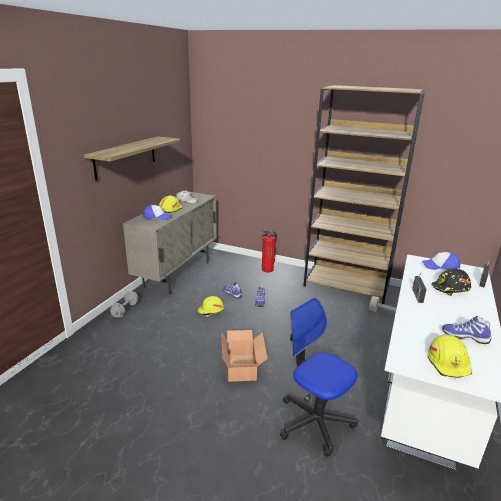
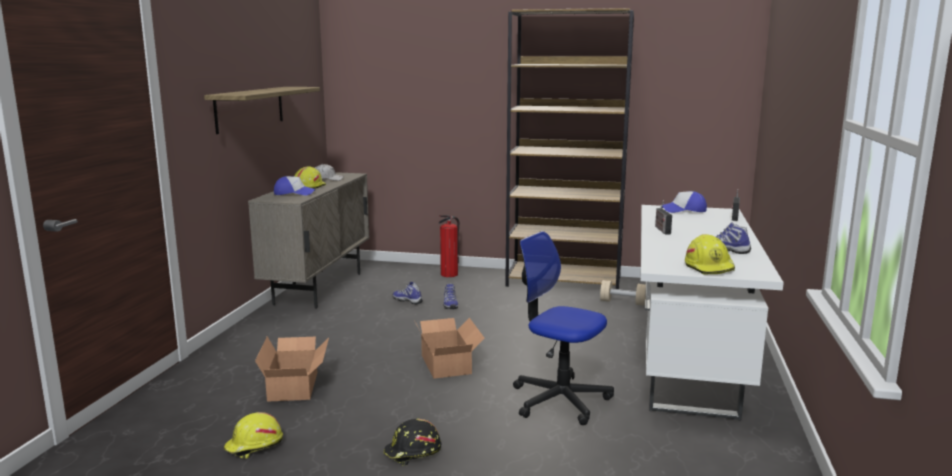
camera: 10 degrees left, 10 degrees down
(125, 310) = (256, 328): grey dumbbell -> none
(132, 375) = (296, 385): none -> cardboard box
(211, 311) = (383, 319): yellow hard hat -> yellow hard hat (254, 446)
(450, 289) = (699, 224): black hard hat -> black hard hat (413, 453)

